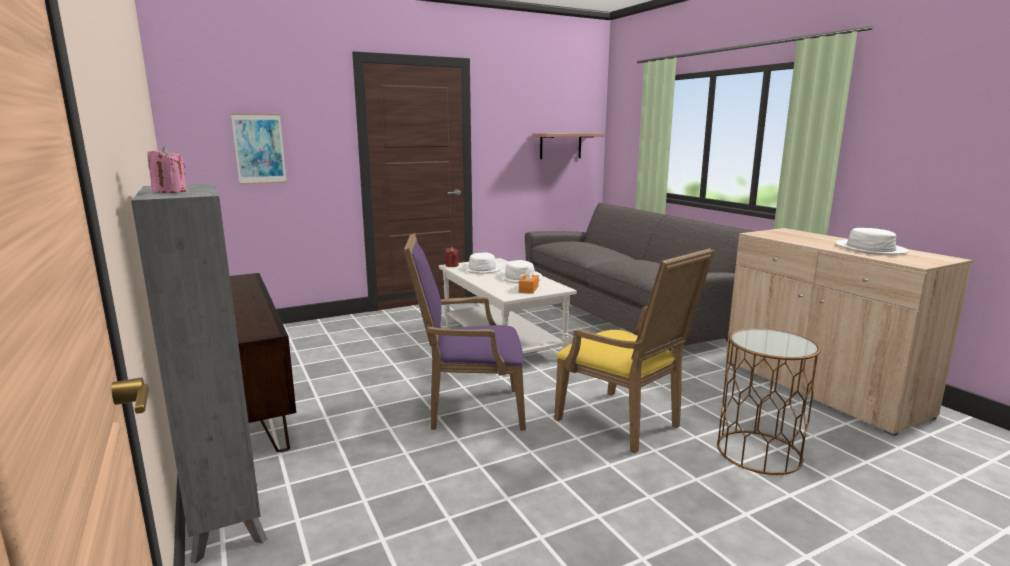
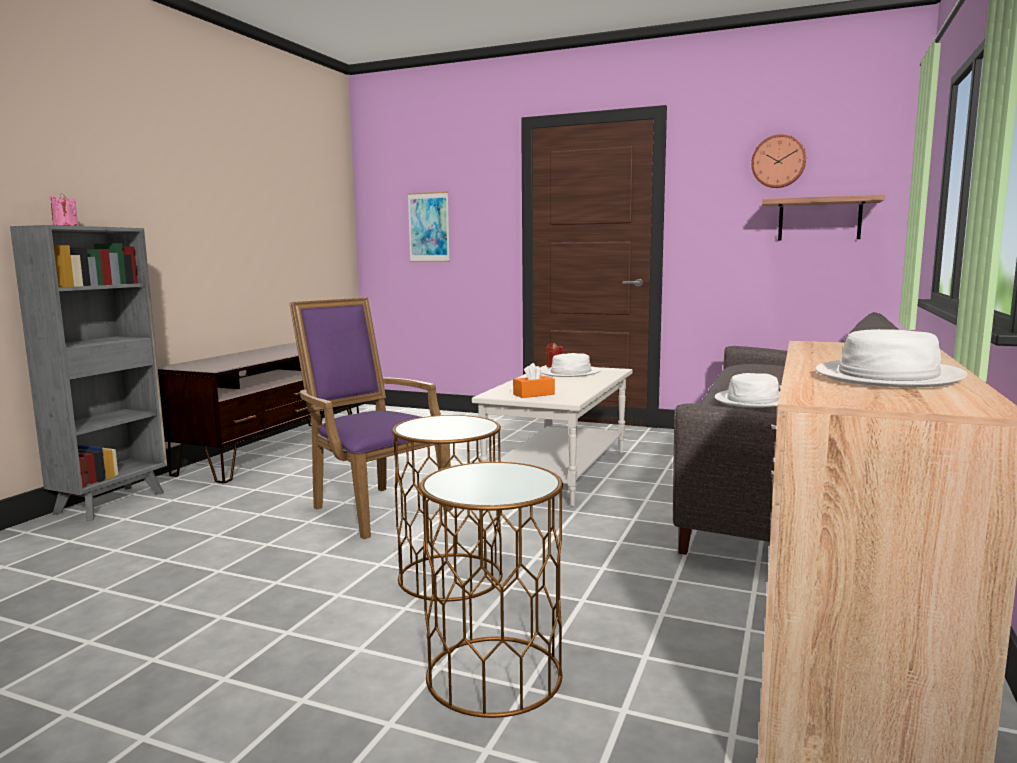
camera: 50 degrees right, 5 degrees down
(520, 277) = (573, 385): white hat -> white hat (753, 400)
(538, 107) = (778, 161): none -> wall clock
(625, 424) = (450, 577): yellow armchair -> brown side table

